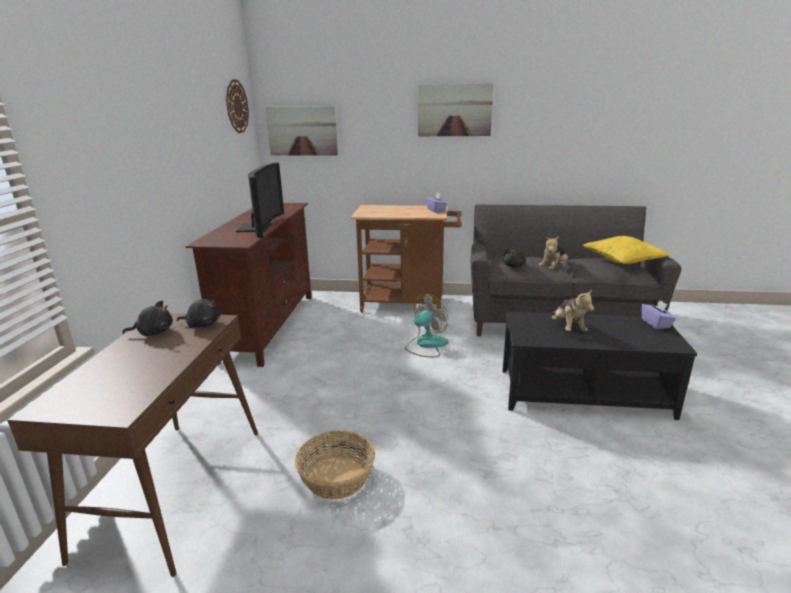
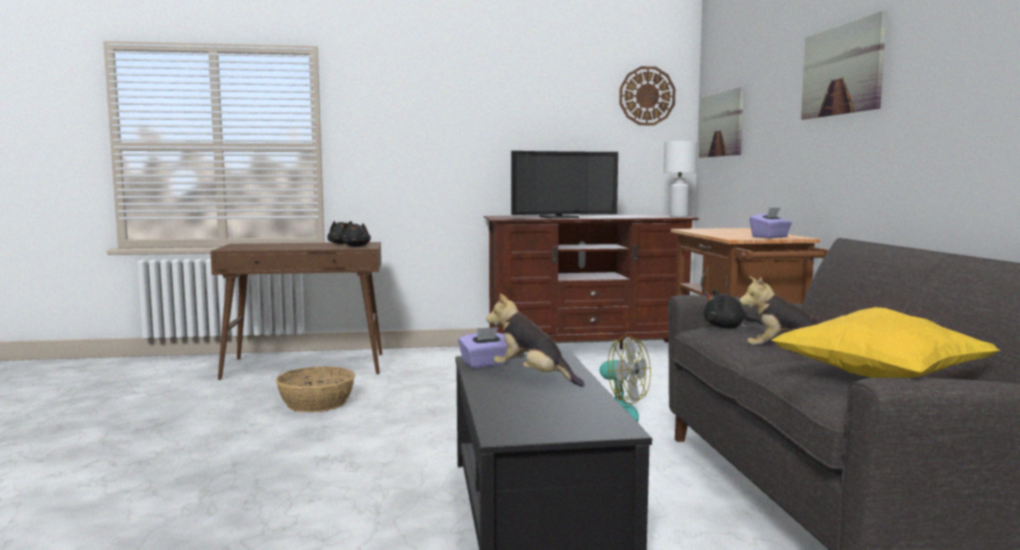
camera: 75 degrees right, 15 degrees down
(294, 204) = (679, 216): none -> white table lamp
(568, 328) = (533, 377): plush toy -> plush toy turned 60 degrees clockwise
(656, 323) = (601, 427): purple tissue box -> purple tissue box (486, 364)

